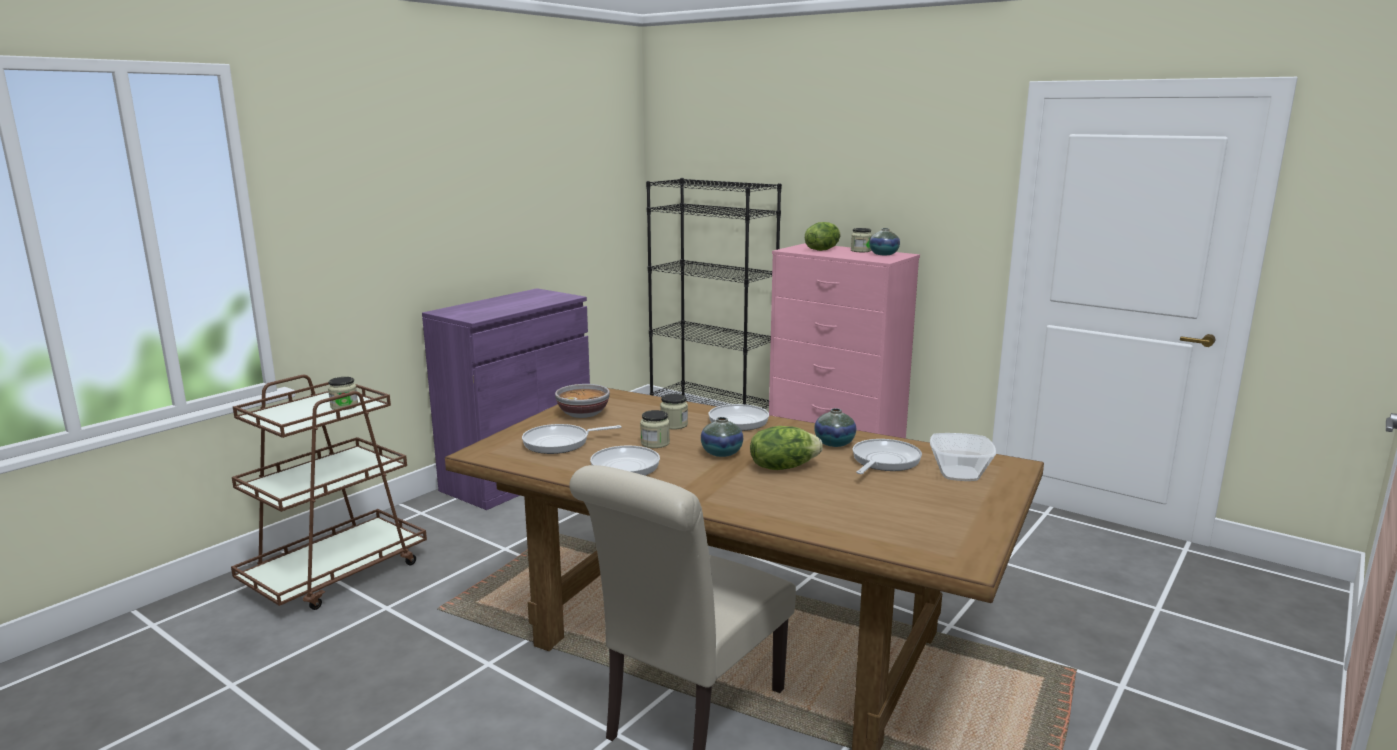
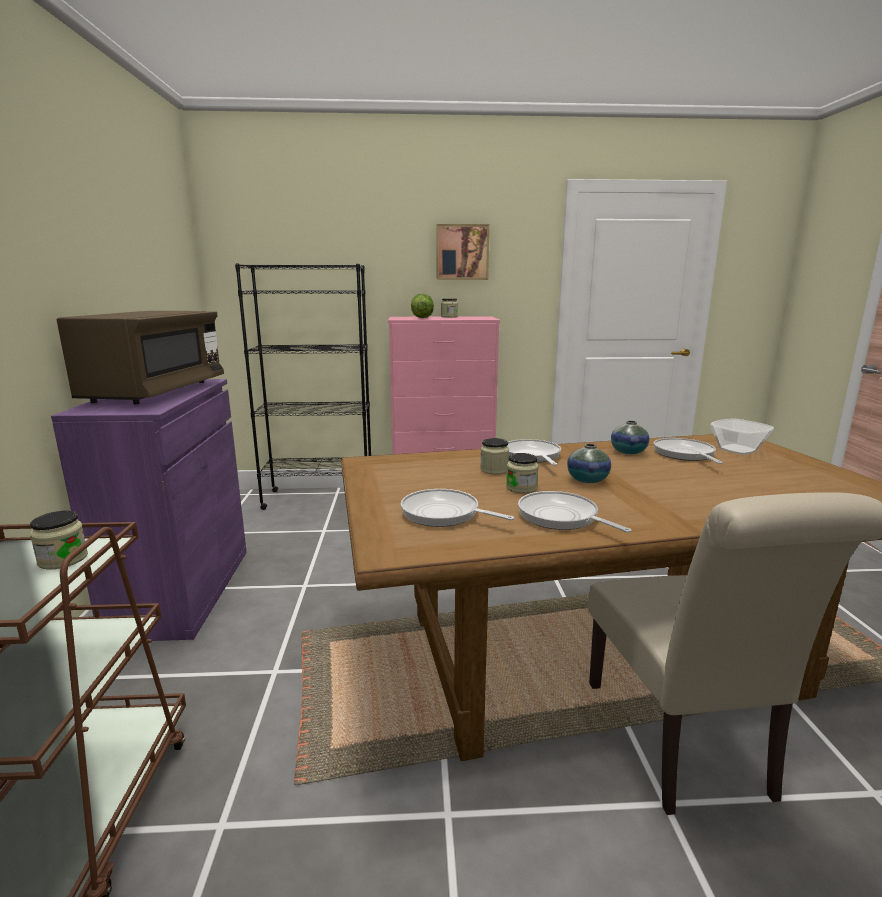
camera: 40 degrees left, 0 degrees up
(512, 303) = (156, 392): none -> brown microwave
(560, 443) = (444, 514): frying pan -> frying pan turned 90 degrees clockwise
(583, 413) = (394, 482): bowl -> none
(783, 467) = (650, 476): lettuce -> none
(883, 254) = (473, 317): vase -> none
(890, 173) = (462, 252): none -> picture

